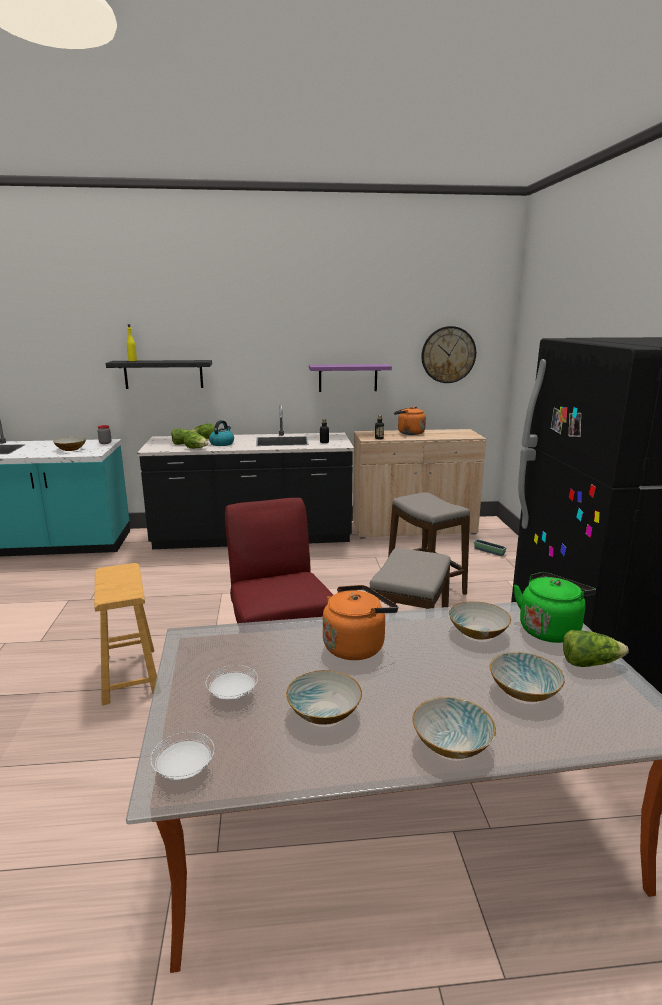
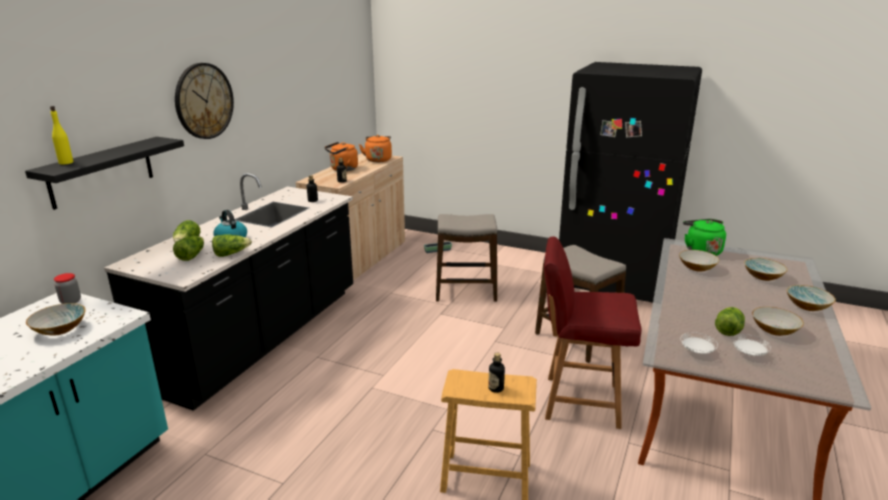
camera: 60 degrees left, 5 degrees up
(115, 584) = (496, 388): none -> bottle
(184, 770) = (827, 382): white plate -> white plate (697, 351)
(348, 377) = (280, 126): purple shelf -> none
(356, 646) = (700, 303): orange kettle -> orange kettle (378, 159)
(448, 354) = (341, 85): wall clock -> wall clock (204, 101)
(589, 663) = (739, 255): lettuce -> lettuce (728, 329)

